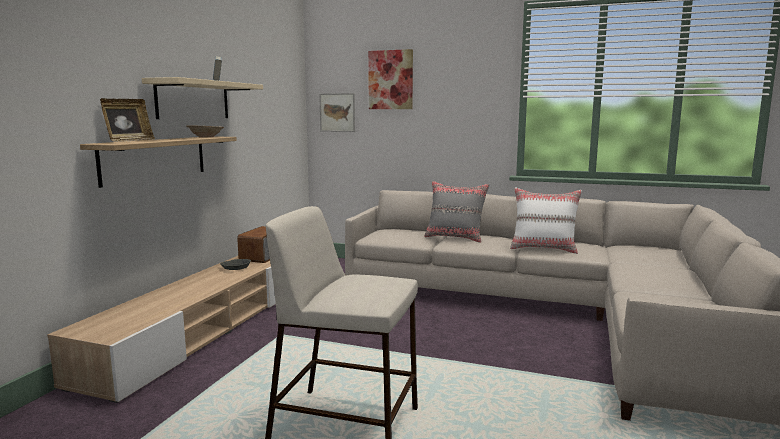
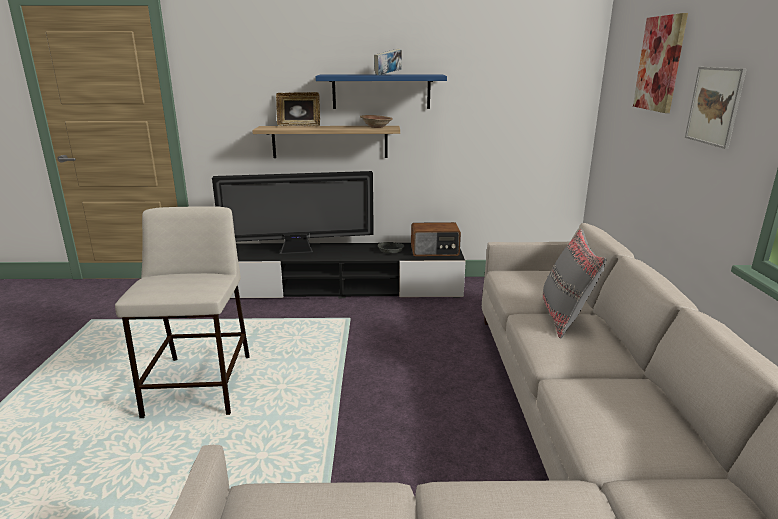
camera: 70 degrees right, 10 degrees up
(165, 300) = (299, 251): none -> television
(193, 100) = (381, 91): beige shelf -> blue shelf
(206, 329) = (343, 288): beige tv stand -> black tv stand
(337, 112) = (615, 106): picture -> picture (714, 106)
(544, 249) = (589, 395): white pillow -> none

